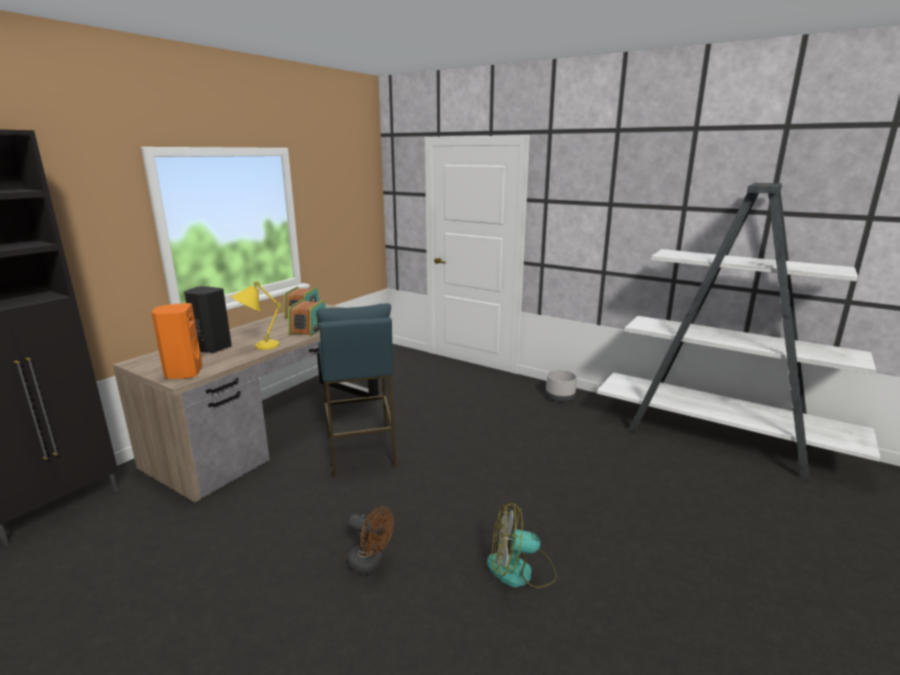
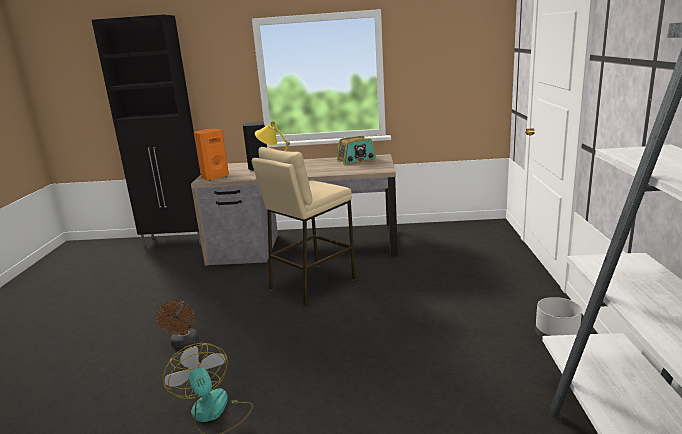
camera: 60 degrees right, 0 degrees up
(309, 329) = (327, 171): radio -> none
(360, 451) = (311, 284): blue stool -> beige stool

